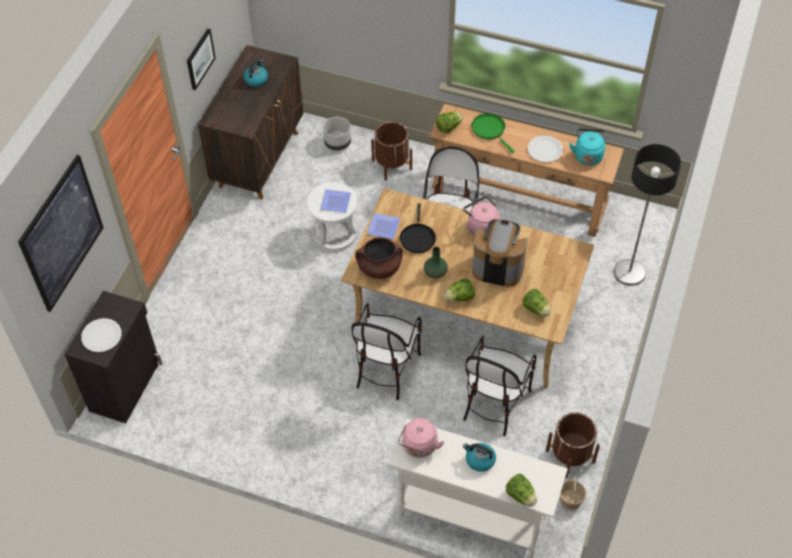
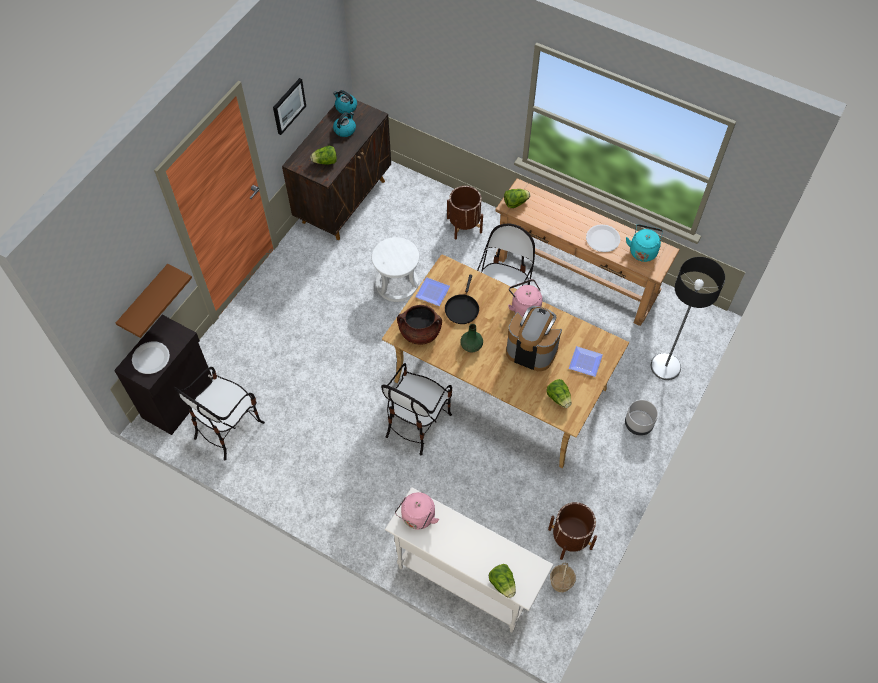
camera: 10 degrees right, 5 degrees up
(62, 233) = (116, 263): picture -> none
(87, 275) = (145, 300): none -> brown shelf
(336, 203) = (399, 258): plate -> plate (586, 363)
(337, 143) = (419, 196): grey planter -> grey planter (638, 424)
(460, 297) = (489, 374): lettuce -> lettuce (325, 162)
(479, 460) = (471, 541): kettle -> kettle (345, 107)
(490, 130) = (554, 211): green frying pan -> none
(495, 403) = (510, 474): chair -> chair (228, 428)

